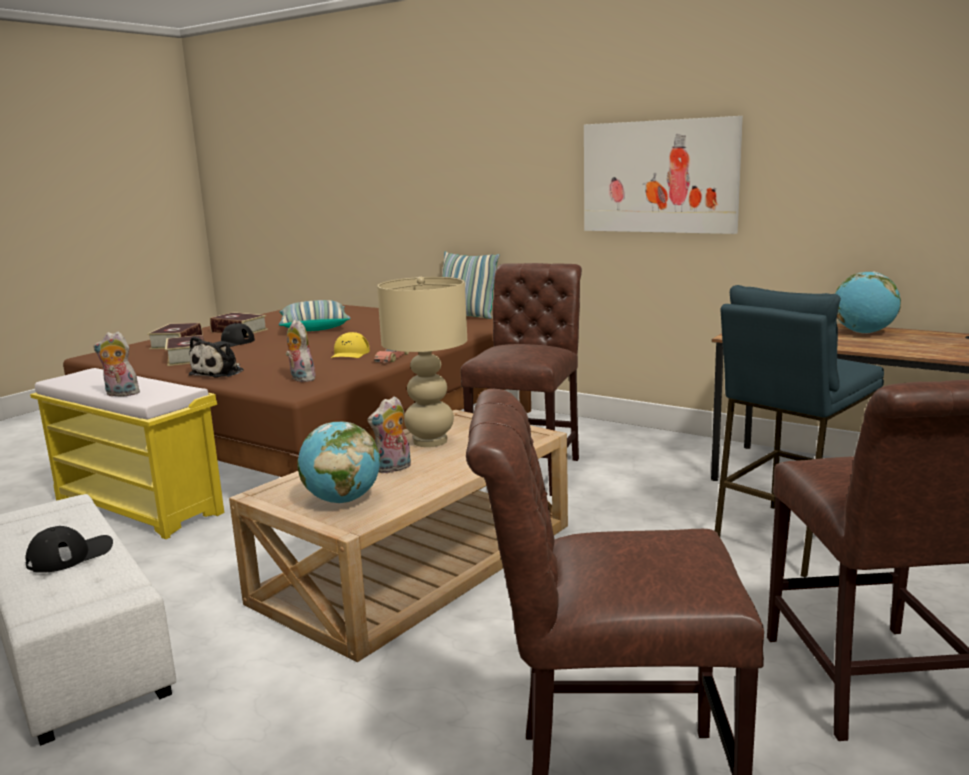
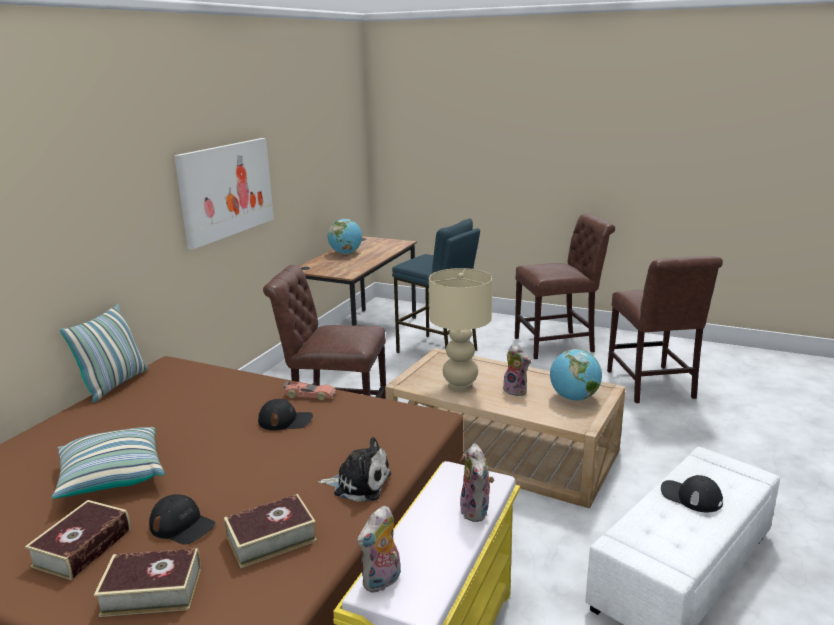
camera: 100 degrees left, 5 degrees up
(300, 379) = (387, 426): plush toy -> plush toy (382, 582)
(350, 354) = (285, 420): yellow cap -> black cap

